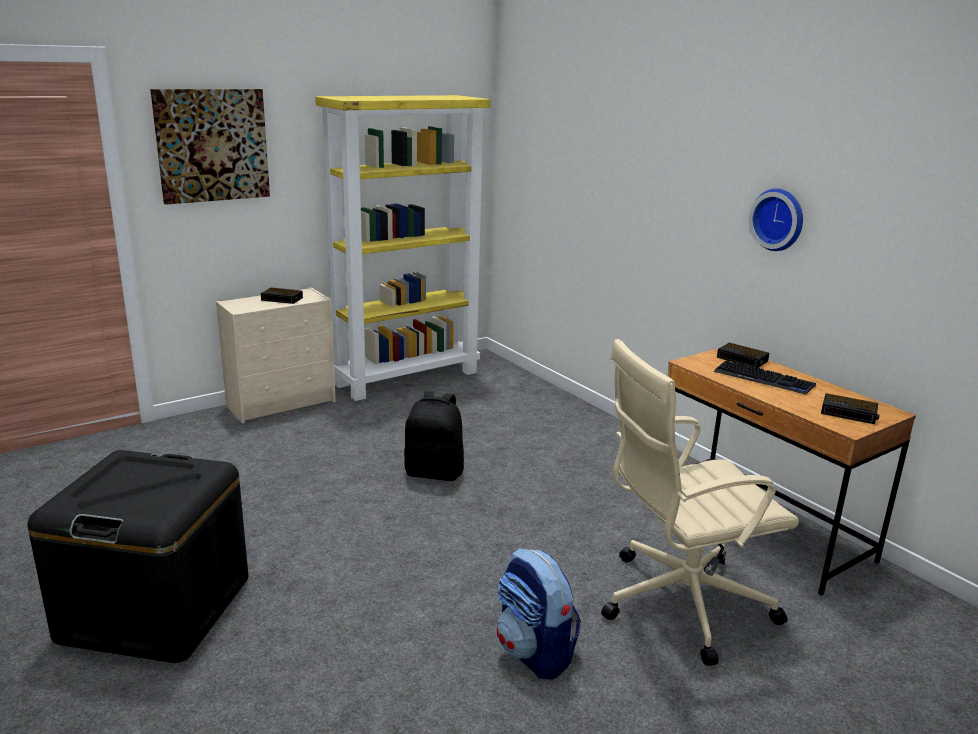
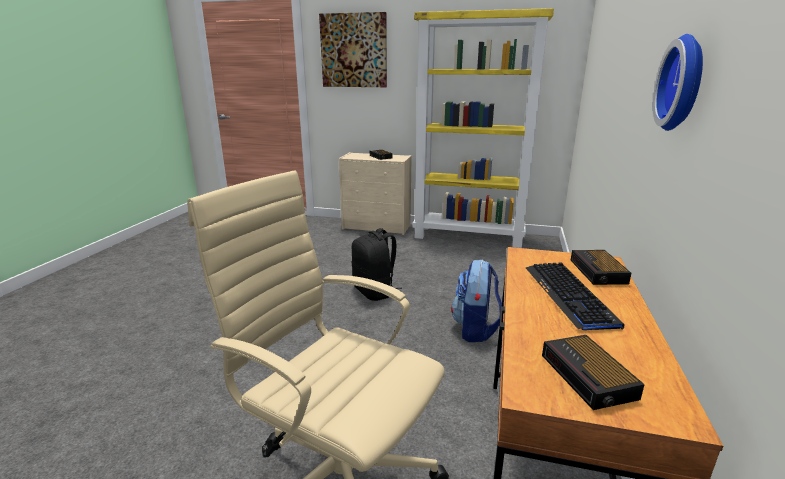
camera: 50 degrees right, 0 degrees up
(156, 608) = (151, 289): black storage box -> none
(534, 653) = (194, 429): backpack -> backpack (476, 329)

